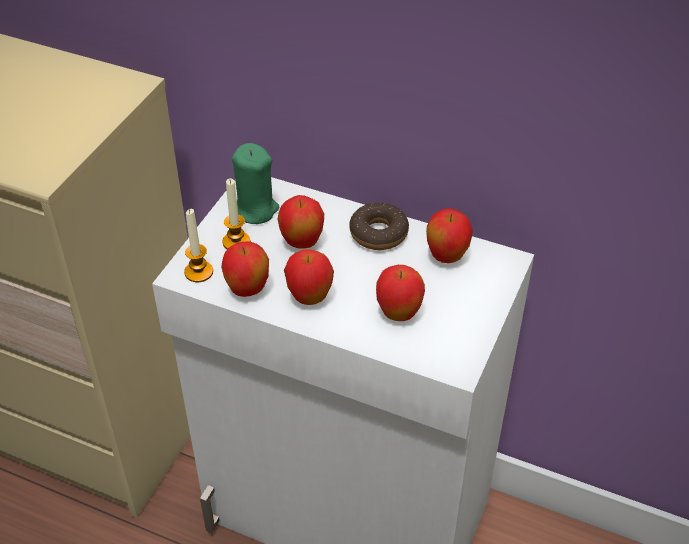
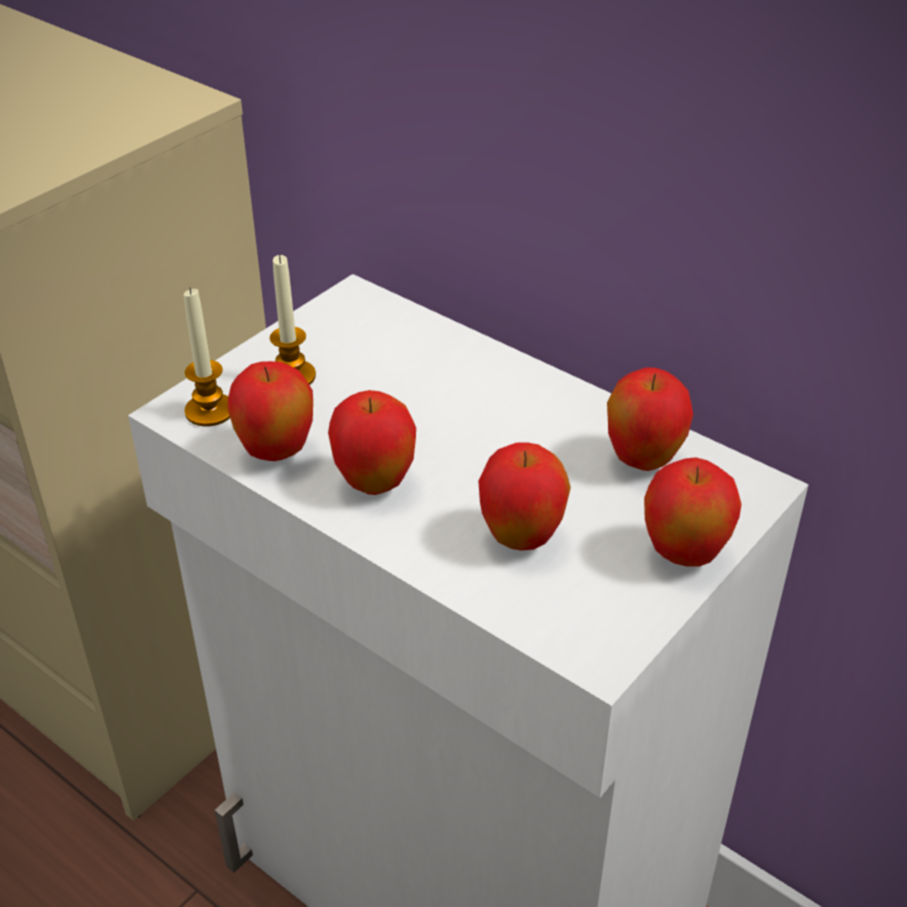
camera: 15 degrees right, 5 degrees down
(254, 209) = (343, 334): green candle -> none
(302, 243) = (399, 396): apple -> apple (683, 555)
(378, 233) = (536, 403): donut -> none

